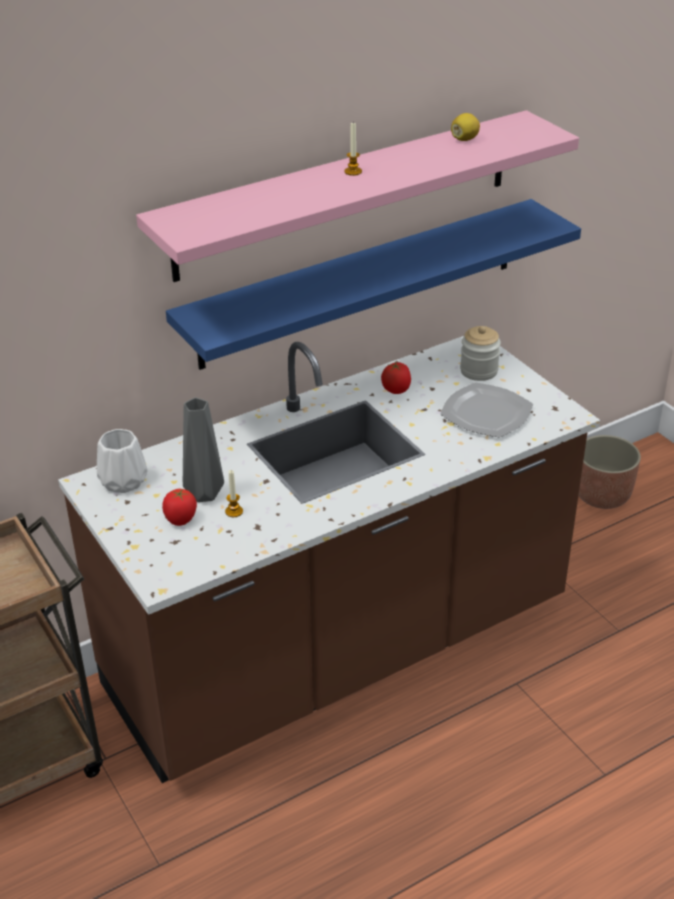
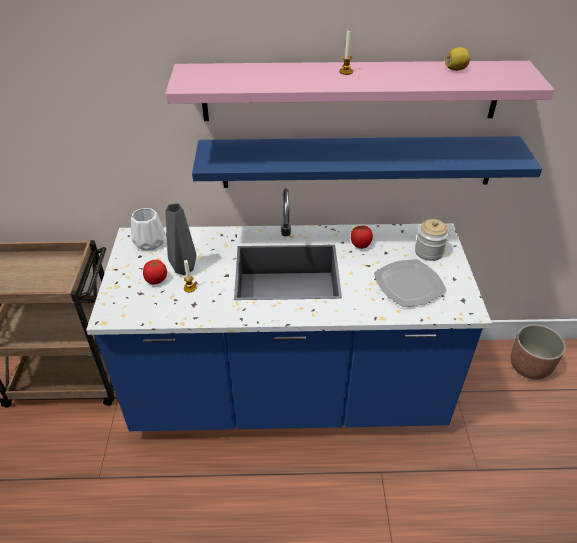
camera: 30 degrees right, 5 degrees up
(339, 649) = (288, 394): brown counter -> blue counter

